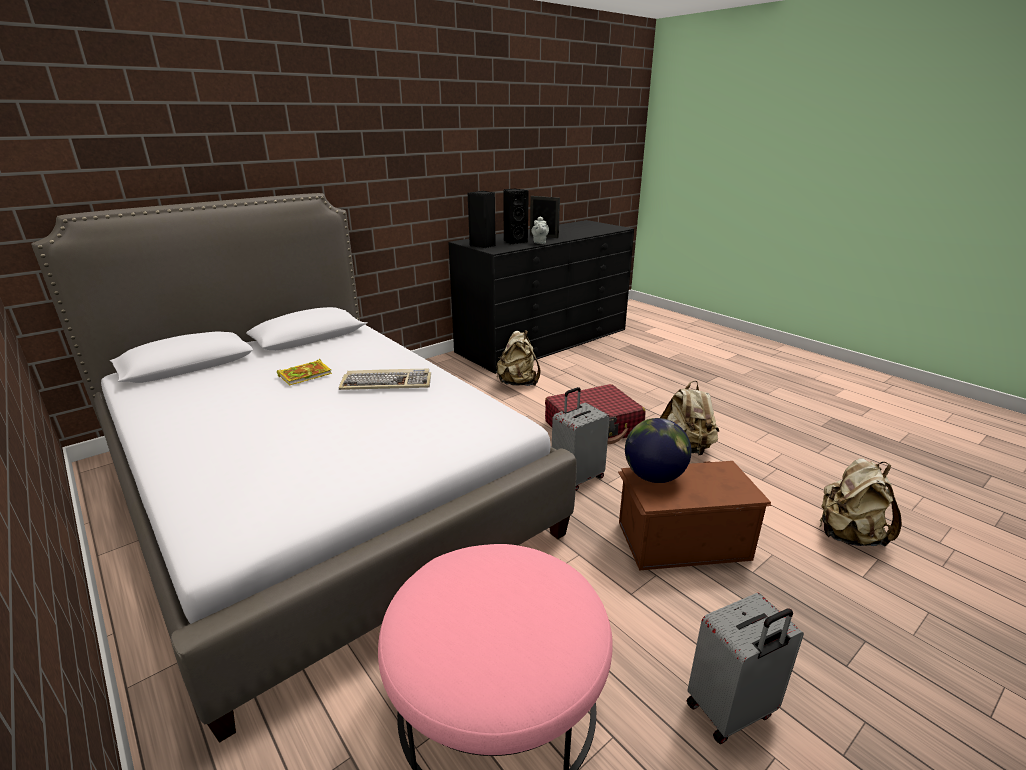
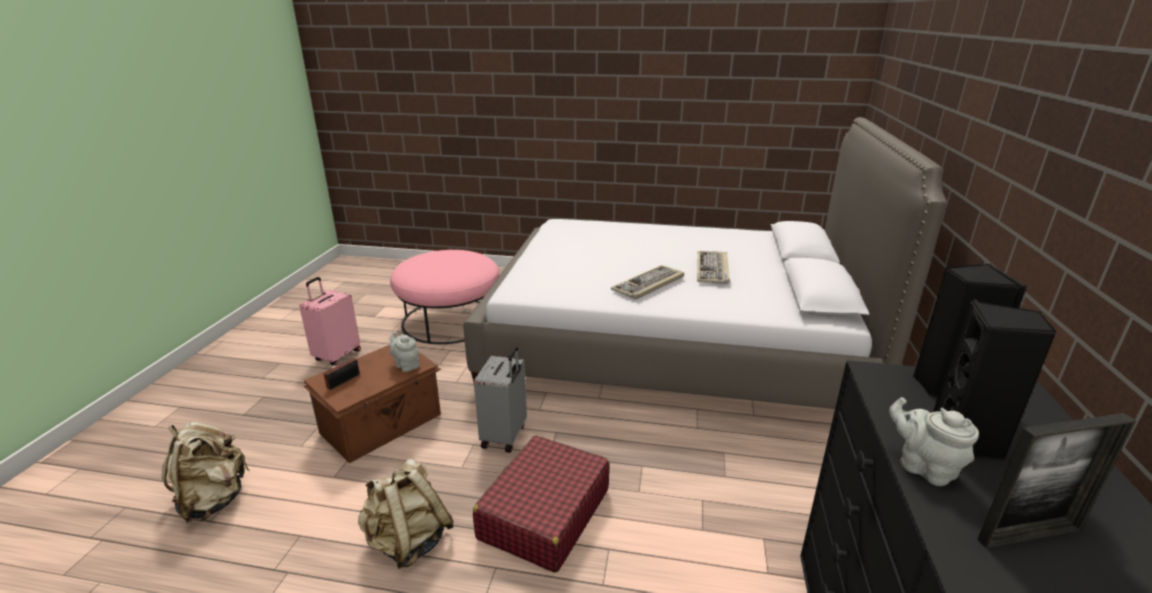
camera: 140 degrees right, 0 degrees up
(306, 374) = (713, 269): book -> keyboard
(518, 383) = (738, 553): beige backpack -> none
(654, 476) = (406, 365): globe -> grey teapot
(722, 484) = (345, 380): none -> radio
(731, 711) = (336, 355): grey suitcase -> pink suitcase

